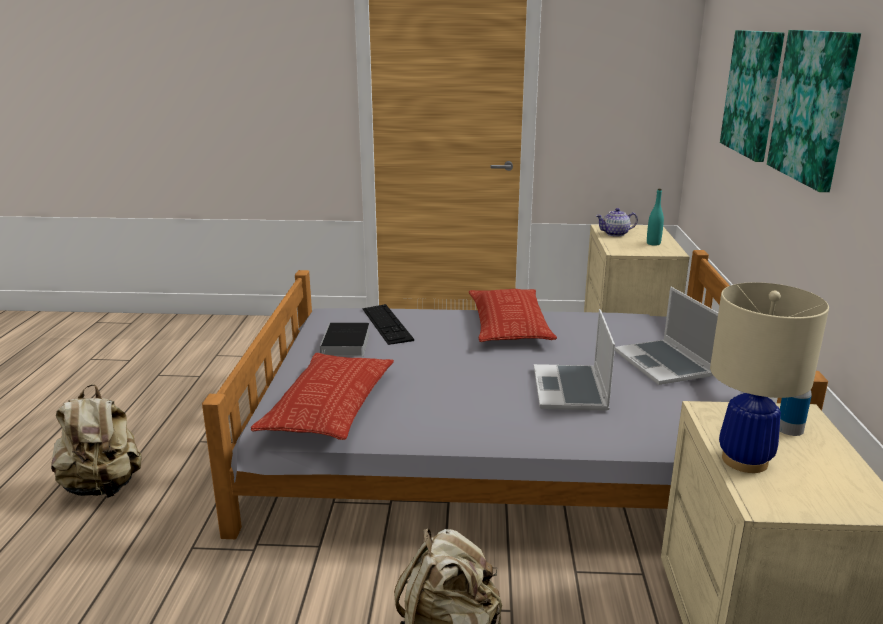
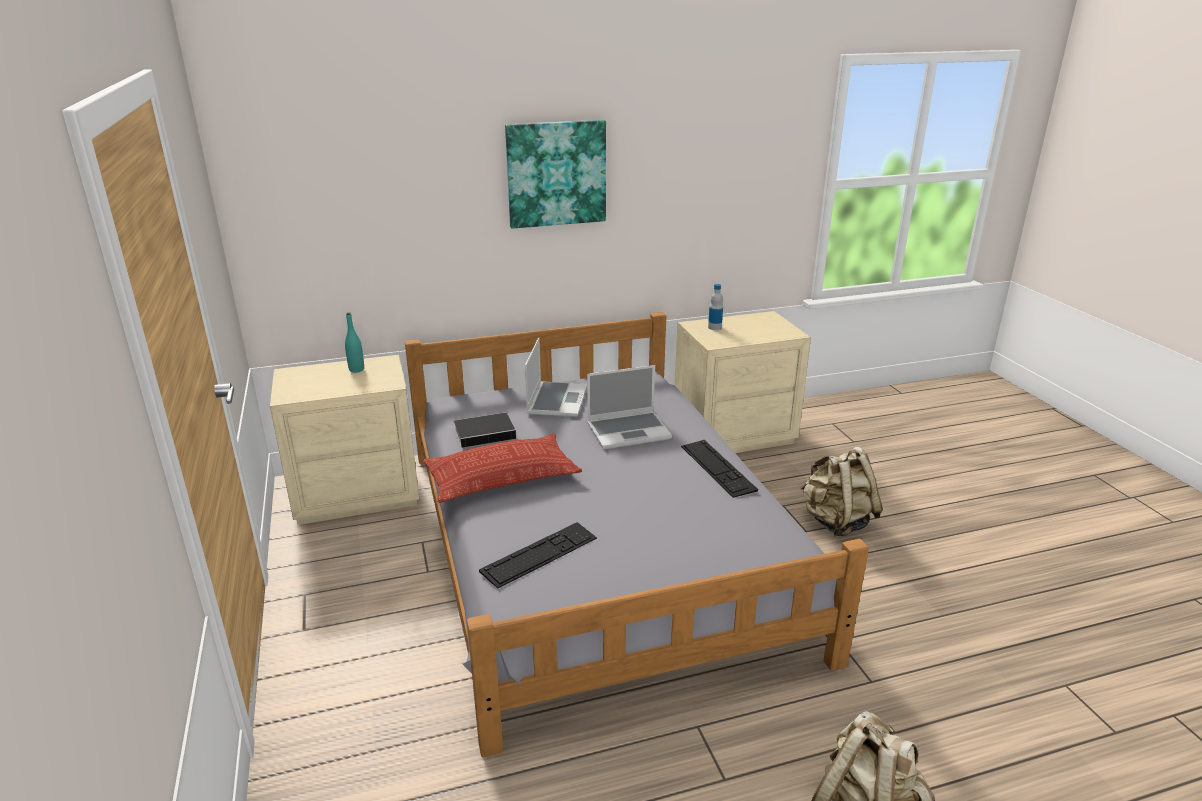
camera: 110 degrees left, 5 degrees up
(329, 405) = (745, 536): pillow -> none
(346, 344) = (614, 567): book -> book (486, 433)
(459, 422) = (717, 468): none -> keyboard
(615, 234) = (318, 389): teapot -> none
(664, 364) = (556, 400): laptop -> laptop turned 45 degrees counterclockwise
(744, 460) = (759, 336): beige table lamp -> none
(753, 93) = (432, 184): picture -> none

